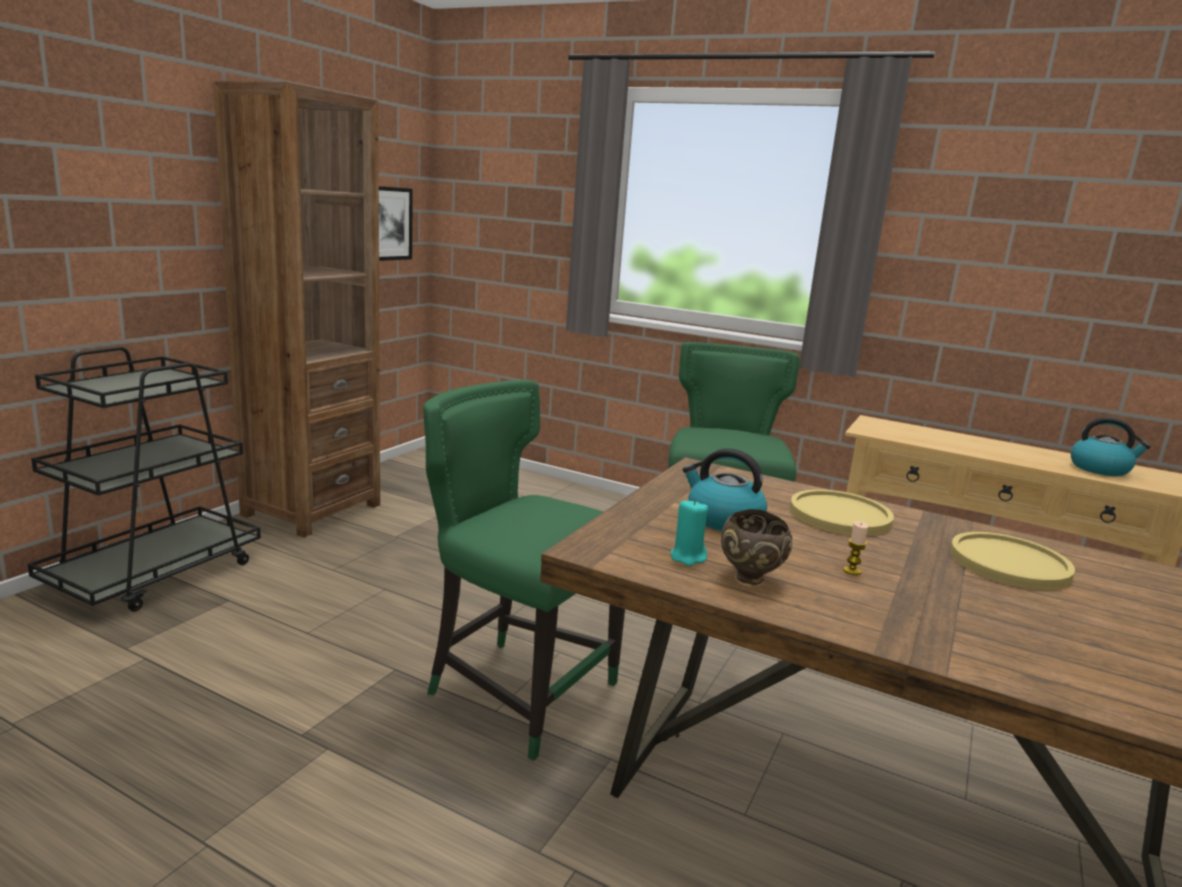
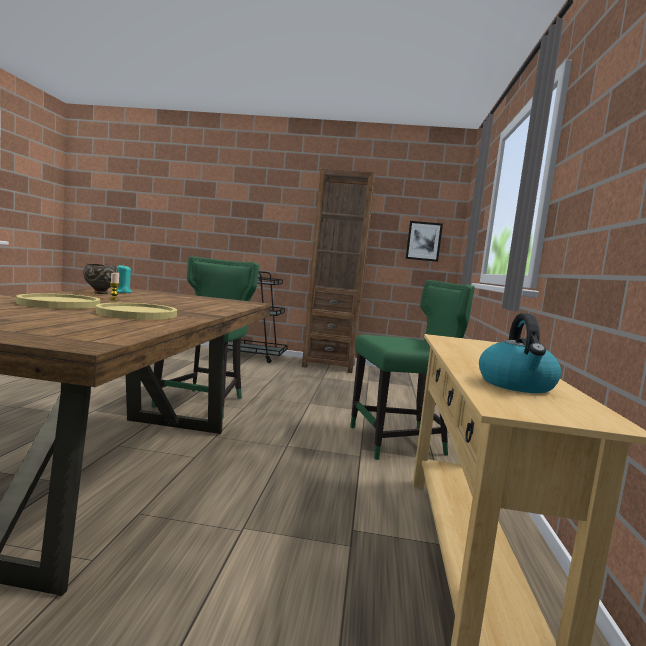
camera: 70 degrees right, 10 degrees down
(722, 519) = (173, 297): kettle -> none
(840, 515) = (198, 306): yellow plate -> yellow plate (59, 304)

